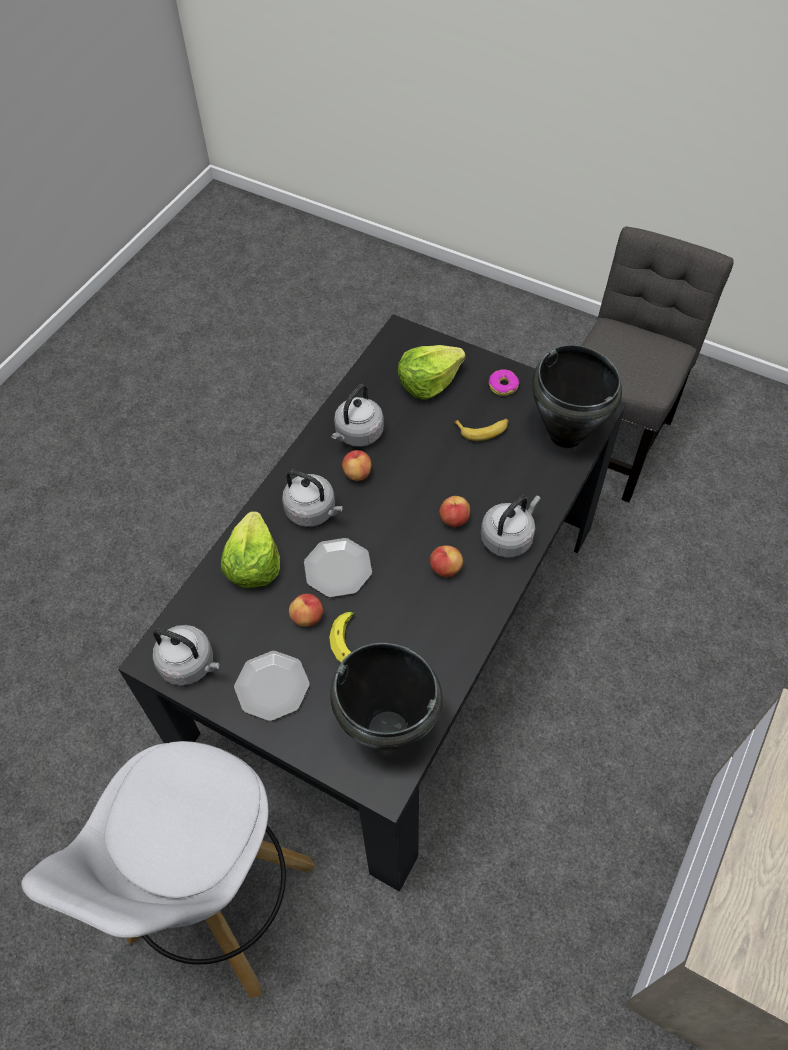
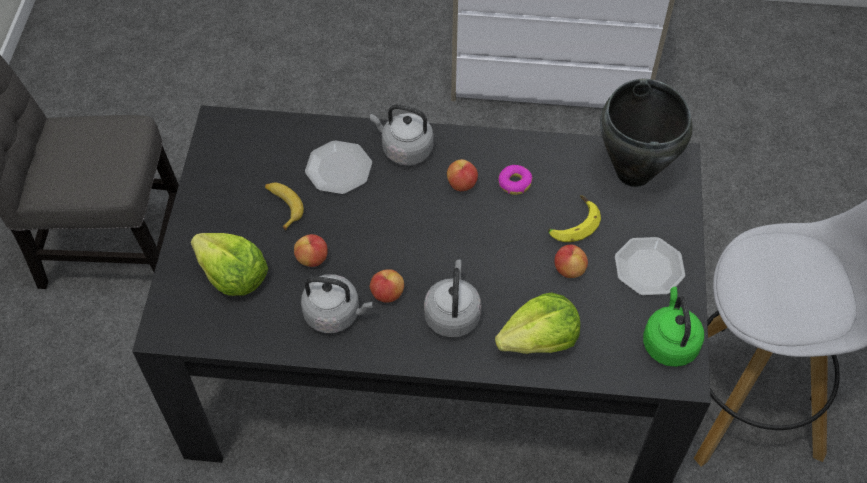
camera: 115 degrees left, 0 degrees up
(190, 664) = (669, 342): grey kettle -> green kettle
(338, 568) = (505, 266): plate -> plate (338, 169)
(454, 519) = (404, 195): apple -> apple (312, 259)
(503, 386) = (214, 207): donut -> donut (514, 183)
(566, 434) = (261, 139): black cooking pot -> none

